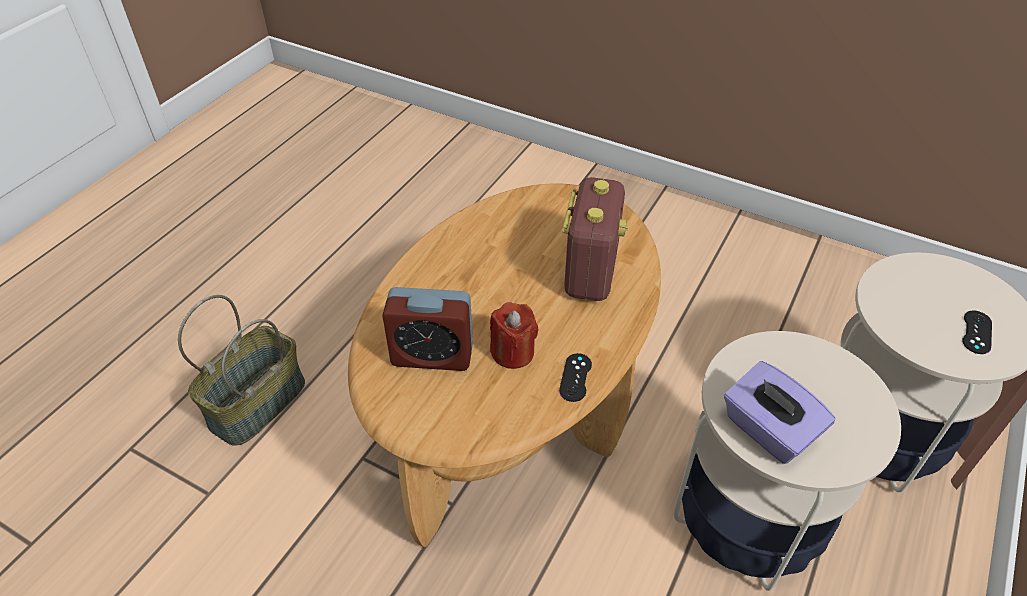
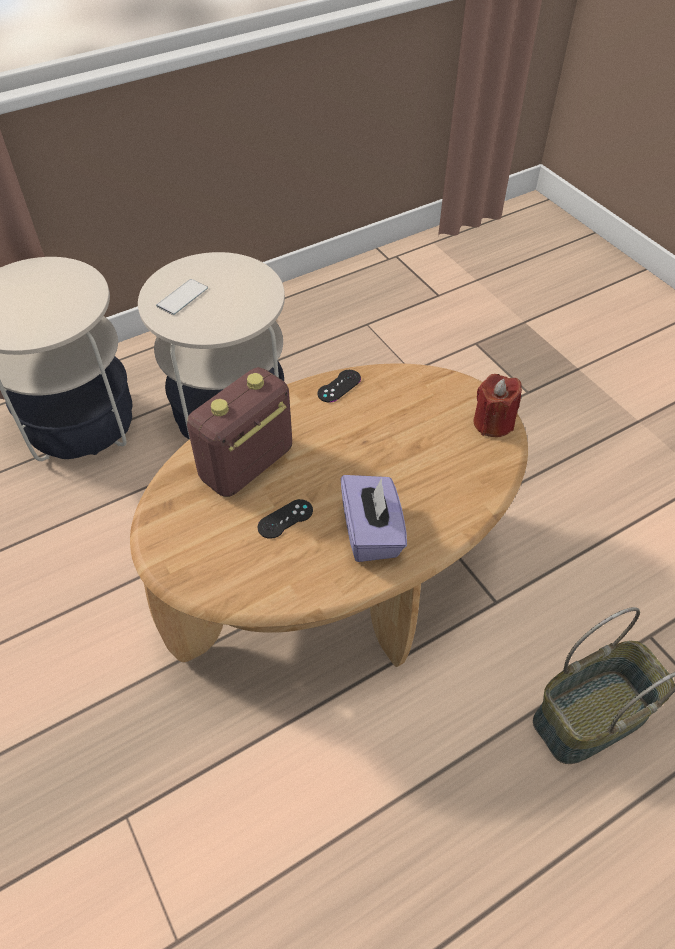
camera: 150 degrees left, 5 degrees up
(432, 355) = (443, 450): alarm clock -> none
(513, 352) = (374, 424): red candle -> red candle (493, 423)
(768, 430) = (251, 290): purple tissue box -> purple tissue box (372, 533)
(823, 383) = (182, 297): none -> phone
(976, 332) = (40, 282): black game controller -> black game controller (285, 519)

